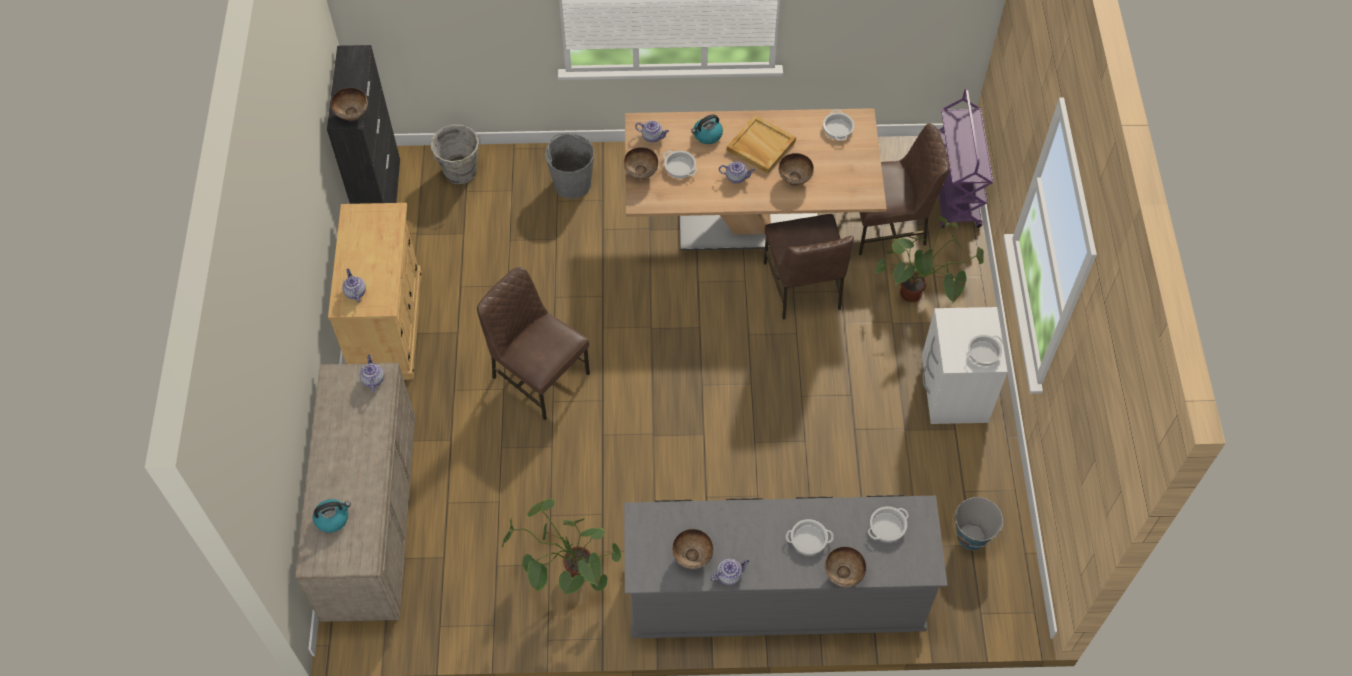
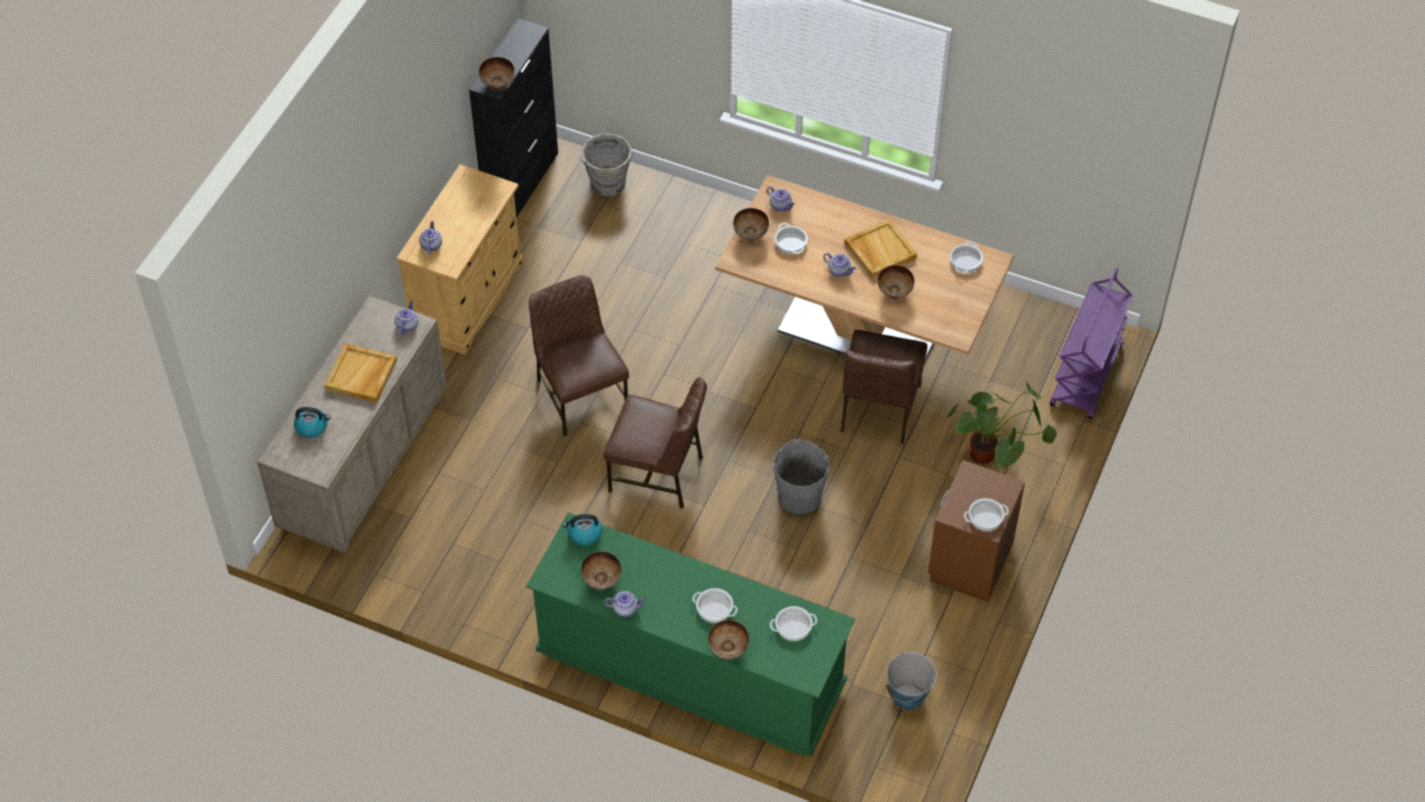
camera: 25 degrees right, 5 degrees down
(354, 447) = (361, 375): none -> beige tray
(566, 573) = (511, 575): potted plant -> none
(572, 183) = (708, 232): grey bucket -> grey bucket (799, 495)
(707, 135) = (834, 223): kettle -> kettle (584, 534)
(775, 593) = (691, 670): grey dresser -> green dresser
(888, 225) = (998, 383): brown chair -> brown chair (658, 474)
(953, 392) = (969, 561): white nightstand -> brown nightstand

